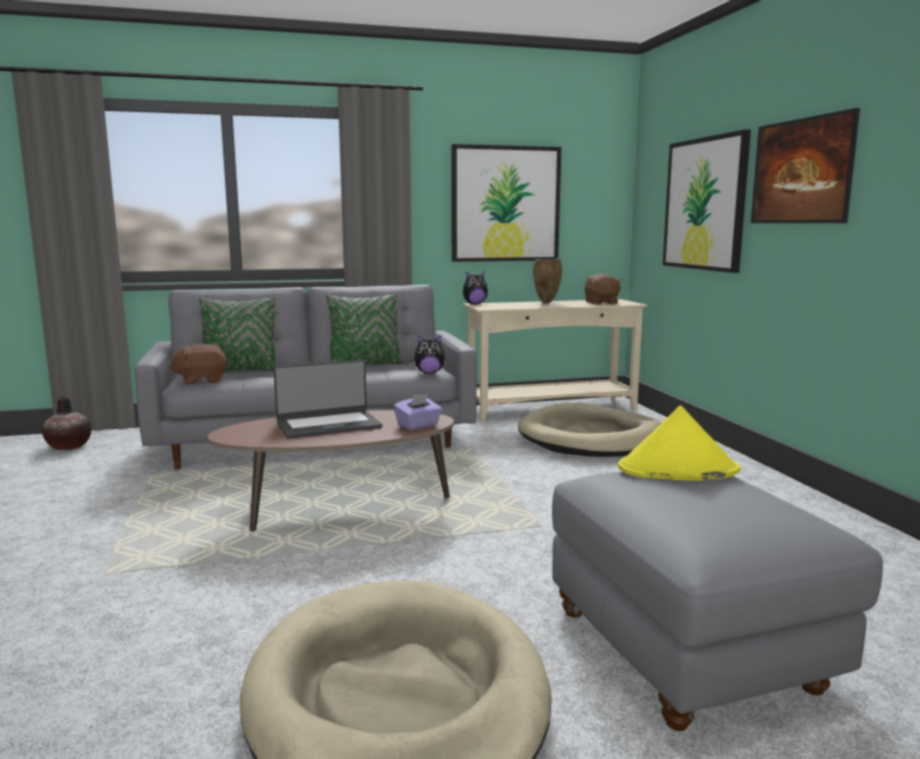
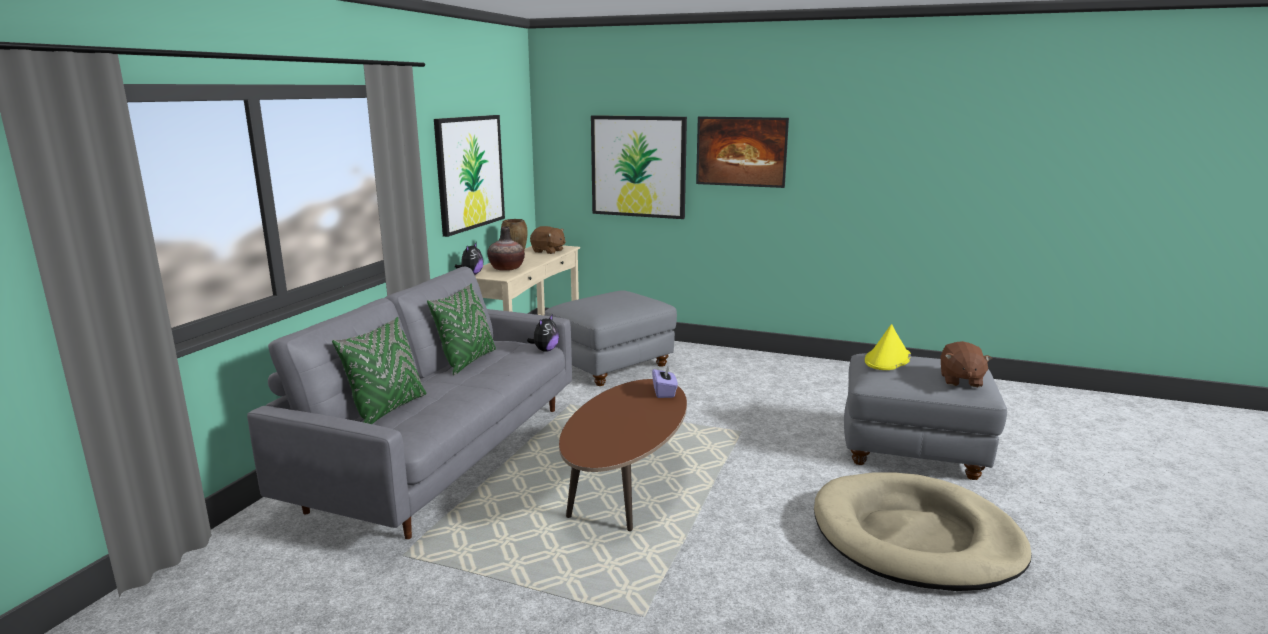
camera: 55 degrees left, 5 degrees up
(69, 446) = (191, 598): vase -> vase (506, 268)
(201, 381) = (407, 432): brown plush toy -> brown plush toy (960, 380)
(328, 425) = (619, 418): laptop -> none
(592, 438) = (612, 365): beige dog bed -> grey ottoman

